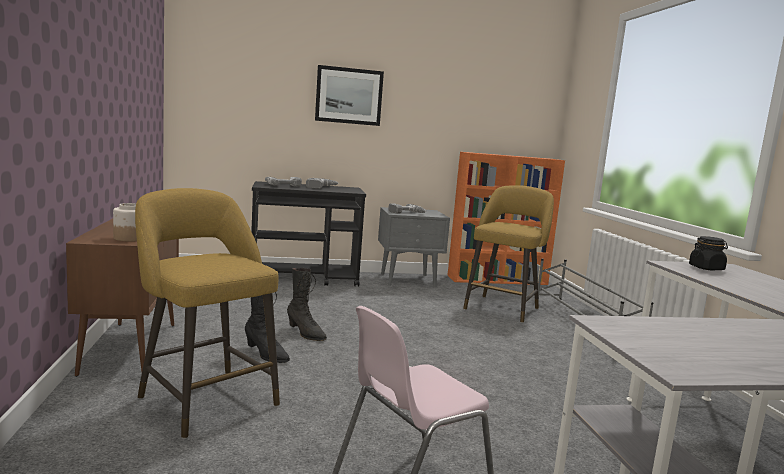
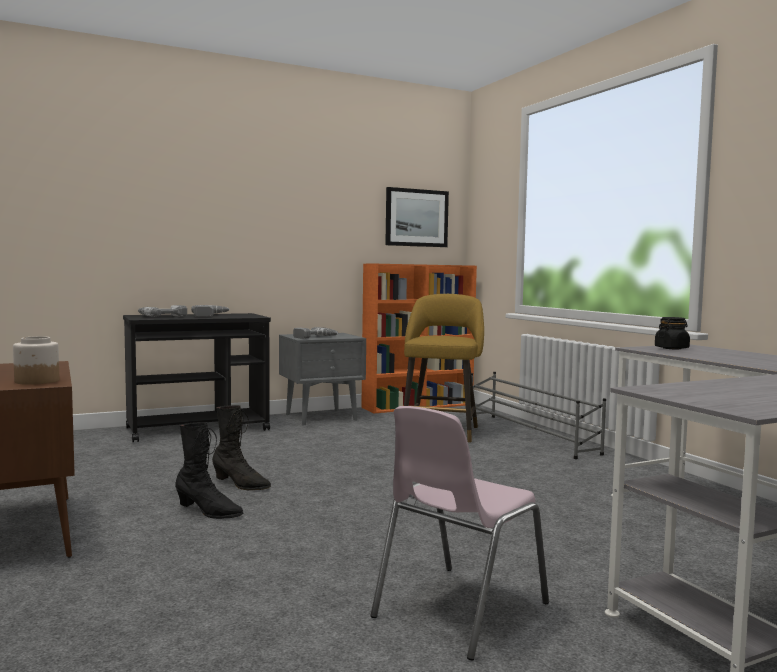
camera: 15 degrees left, 5 degrees down
(204, 399) = (166, 568): yellow stool -> none
(349, 96) = (231, 205): picture -> picture (416, 218)

